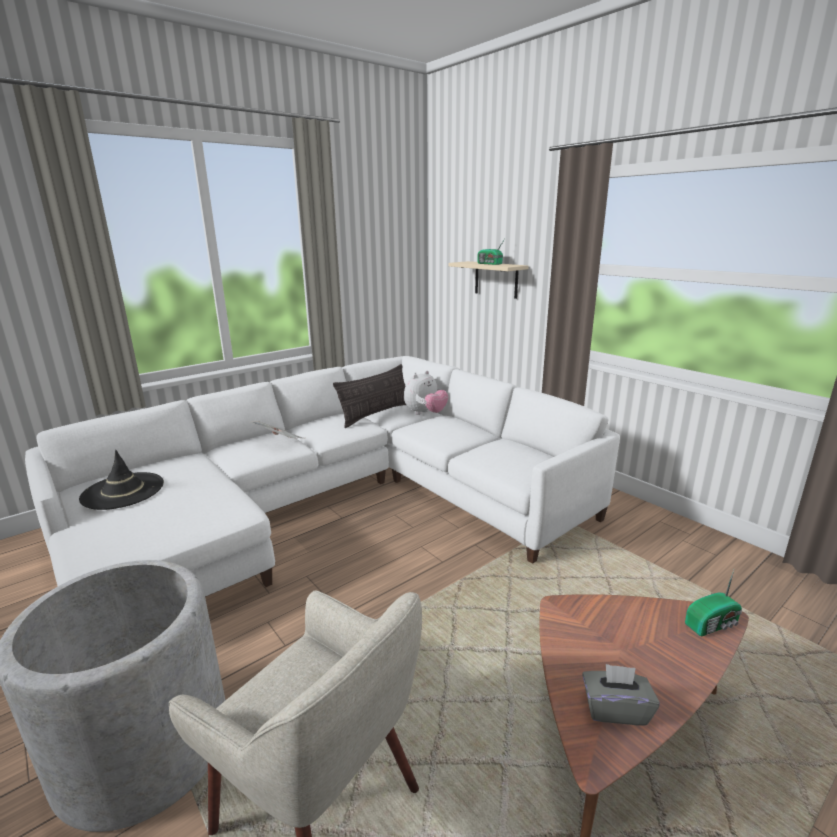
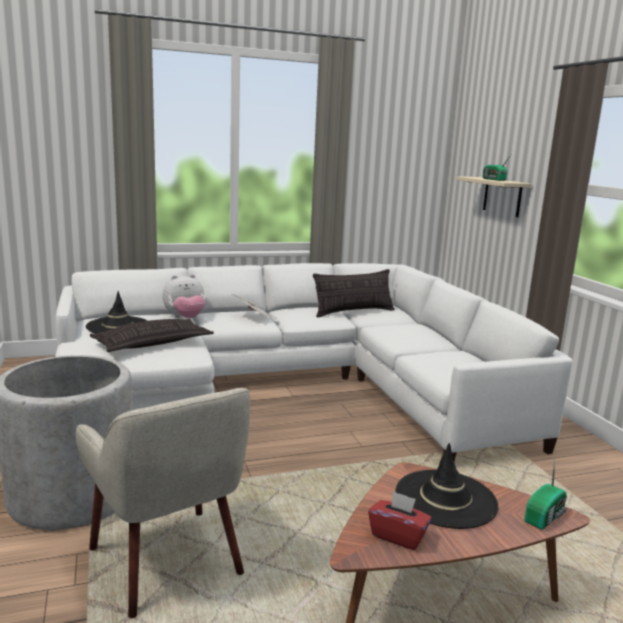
camera: 20 degrees right, 5 degrees down
(181, 506) = (152, 343): none -> pillow
(425, 413) = (401, 319): plush toy -> plush toy (185, 318)
(615, 709) = (398, 536): grey tissue box -> red tissue box
(618, 635) = (445, 499): none -> black hat
(713, 624) = (546, 516): radio -> radio turned 45 degrees counterclockwise

